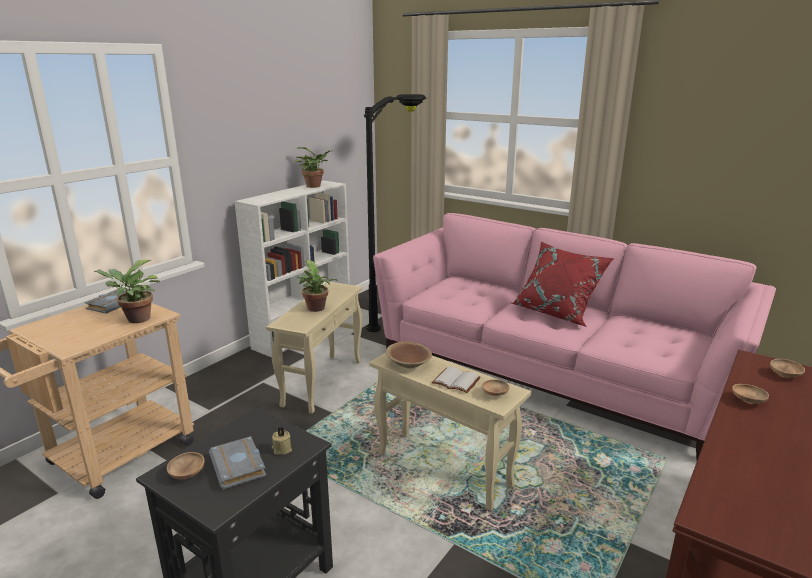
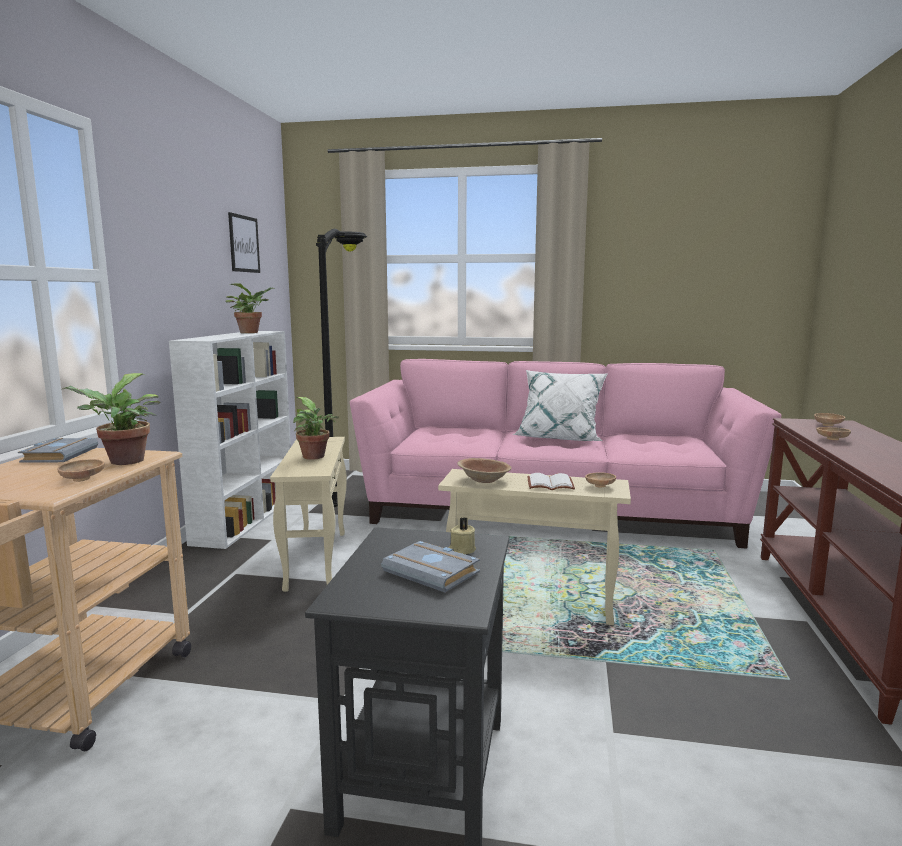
camera: 25 degrees left, 10 degrees down
(187, 474) = (375, 592): brown bowl -> brown bowl (82, 479)
(321, 107) = (244, 244): none -> picture
(557, 312) = (560, 437): red pillow -> white pillow

